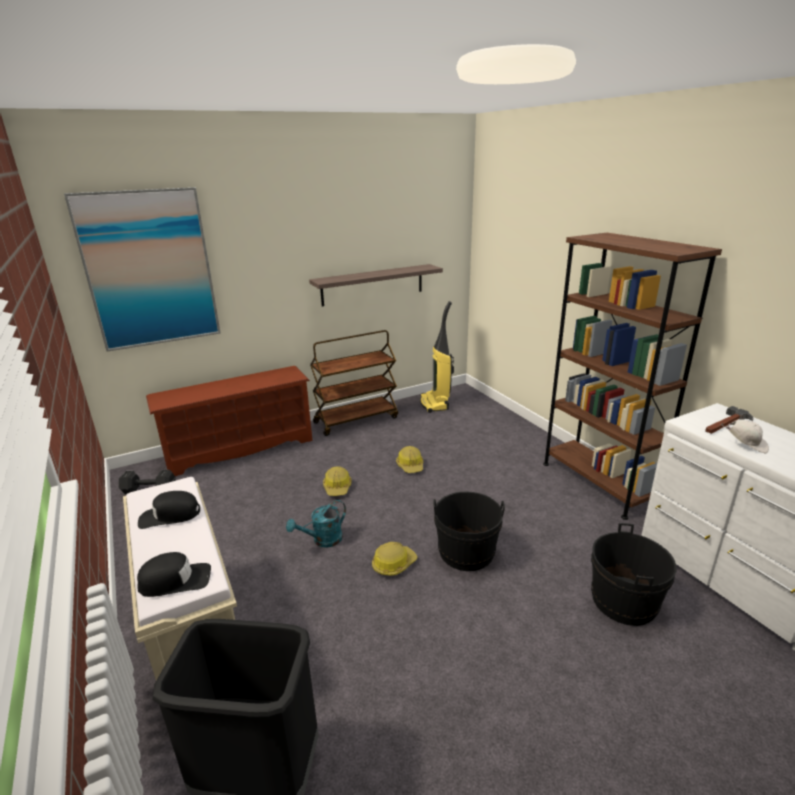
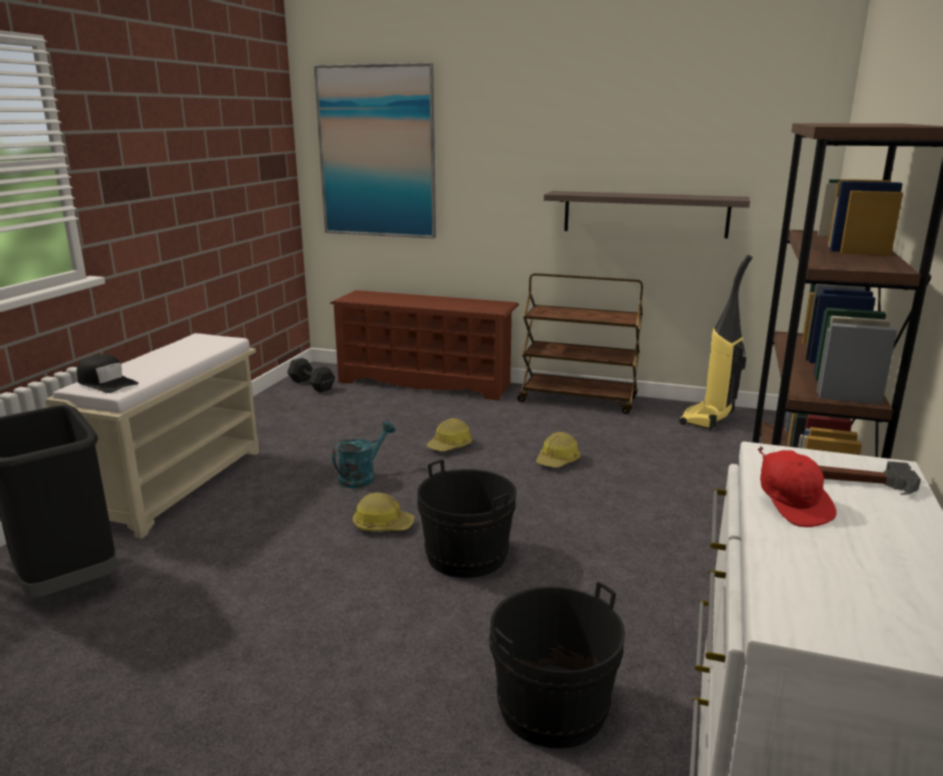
camera: 45 degrees right, 5 degrees down
(169, 516) = (183, 352): black cap -> none
(322, 540) = (362, 476): turquoise watering can -> turquoise watering can turned 120 degrees clockwise
(745, 445) = (792, 506): white cap -> red cap

